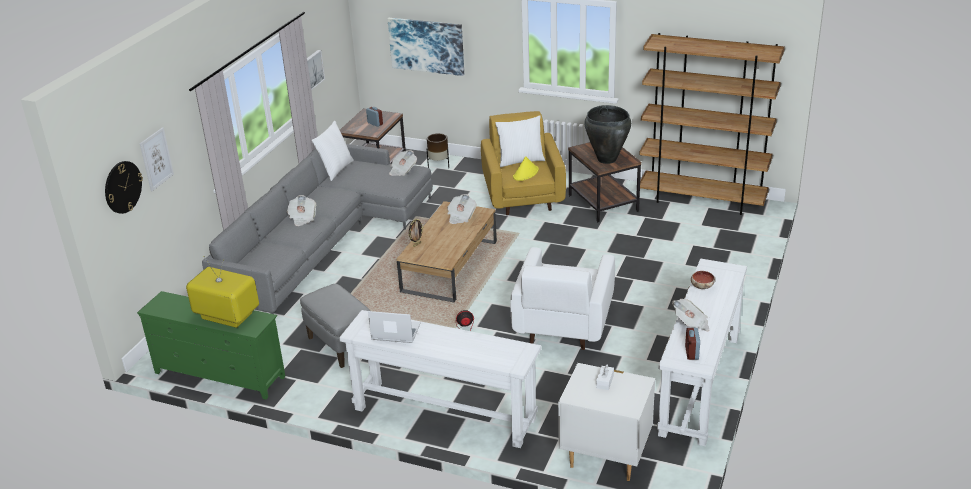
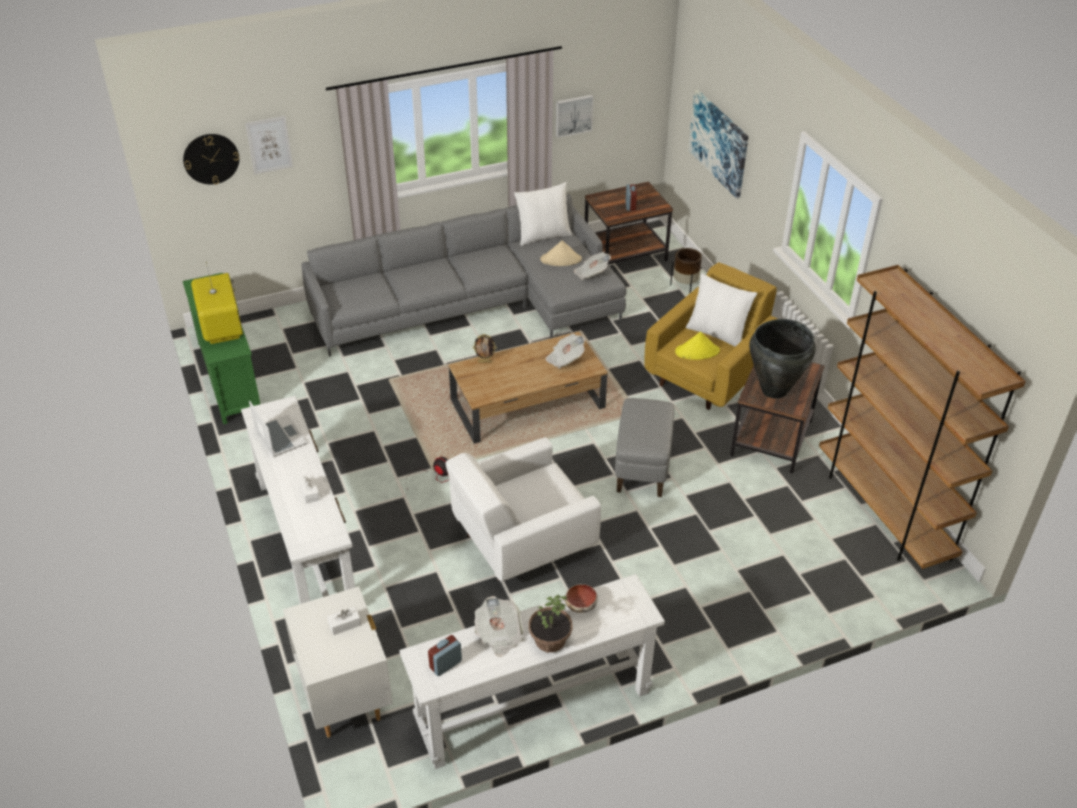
camera: 45 degrees right, 10 degrees up
(302, 218) = (439, 270): newspaper -> none
(341, 345) = (337, 417): grey ottoman -> grey ottoman (642, 468)
(371, 173) = (561, 259): none -> beige hat
(470, 342) = (310, 493): none -> white tissue box
(715, 308) = (549, 639): none -> potted plant

